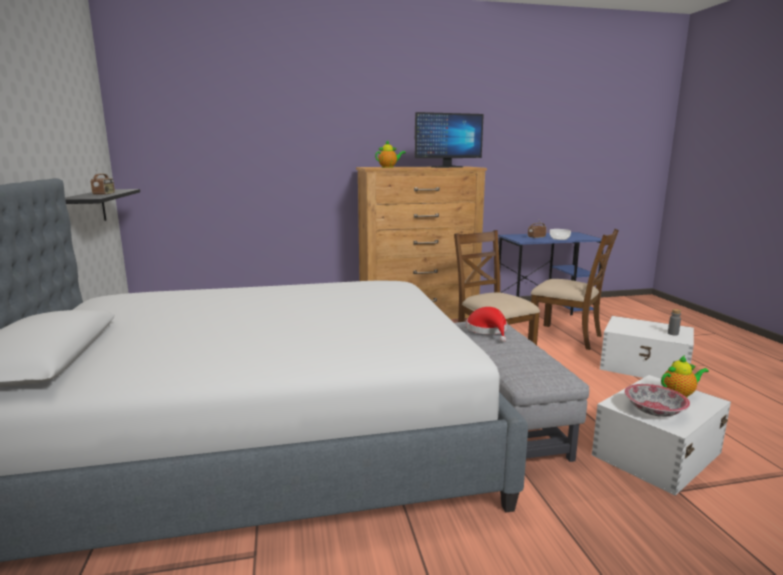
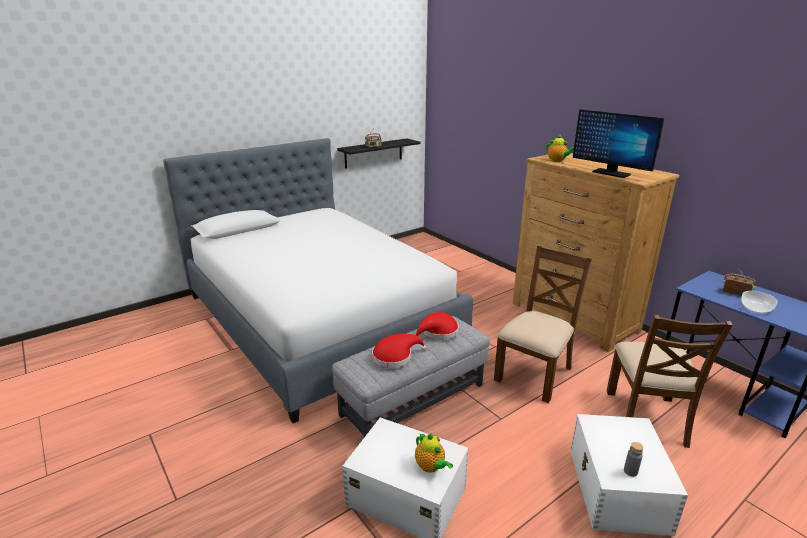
camera: 65 degrees right, 10 degrees up
(527, 354) = (395, 357): none -> red hat
(654, 410) = (385, 449): bowl -> none

